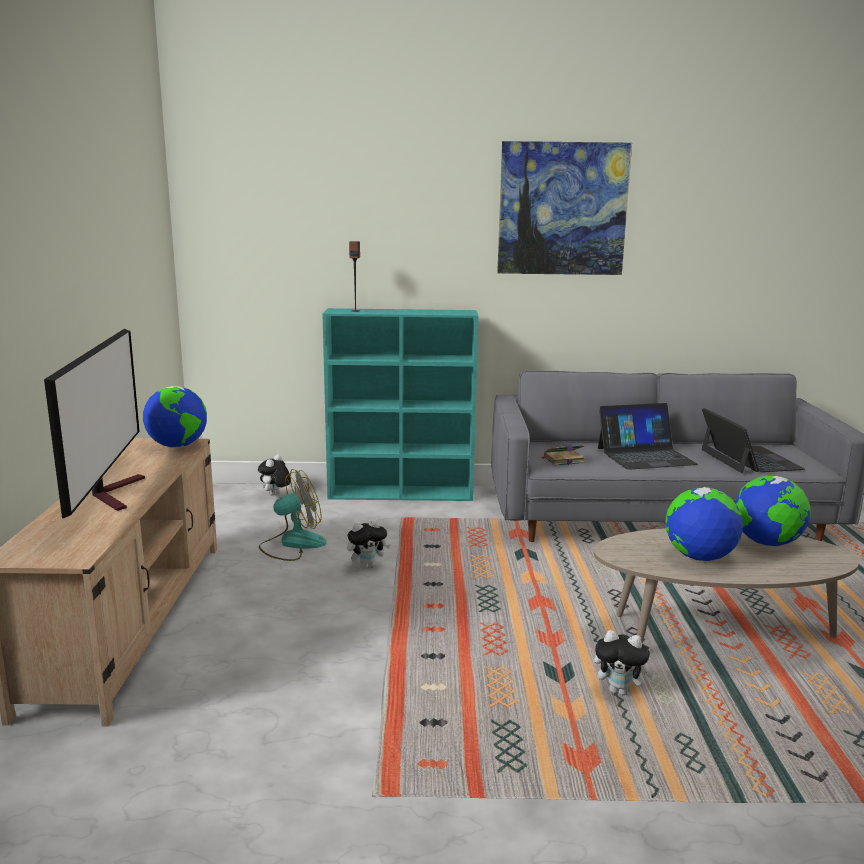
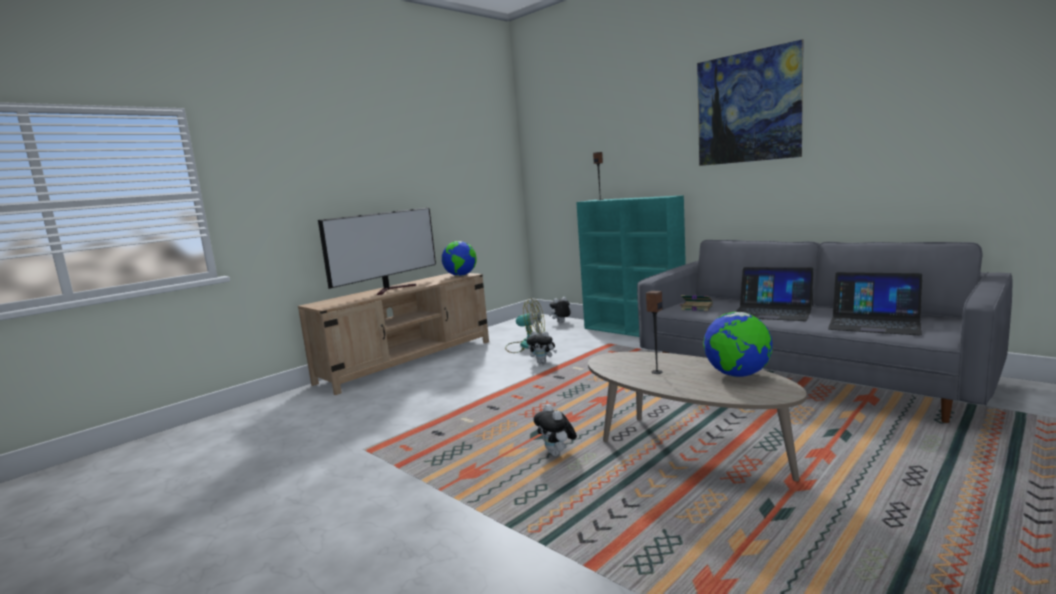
camera: 45 degrees right, 5 degrees down
(699, 557) = (656, 372): globe -> speaker
(749, 459) = (874, 323): laptop -> laptop turned 90 degrees clockwise

